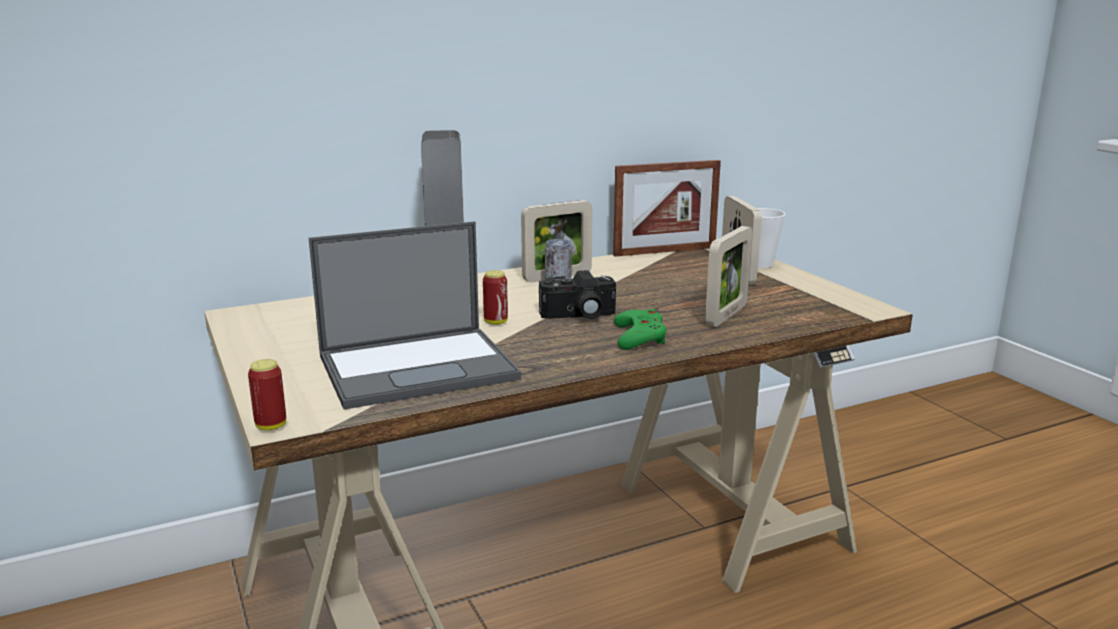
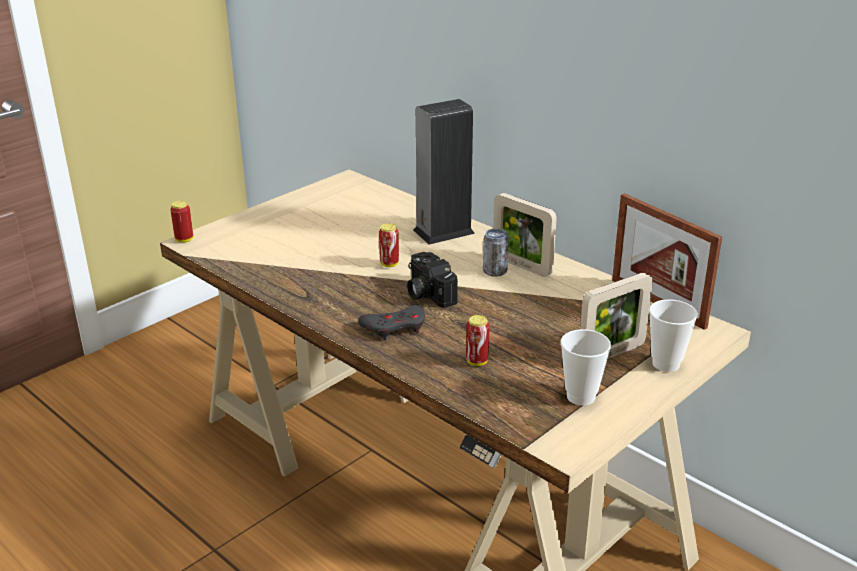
camera: 70 degrees right, 10 degrees up
(419, 367) = (287, 258): laptop -> none
(639, 336) = (395, 327): green game controller -> grey game controller
(726, 315) = (477, 361): picture frame -> can
(799, 293) = (581, 397): none -> cup

